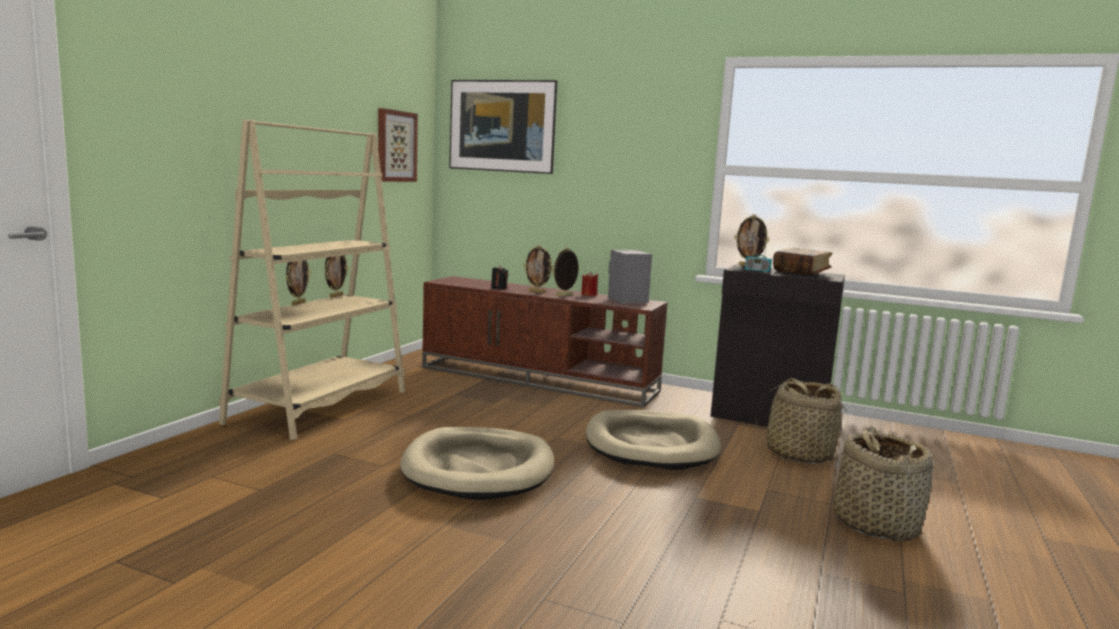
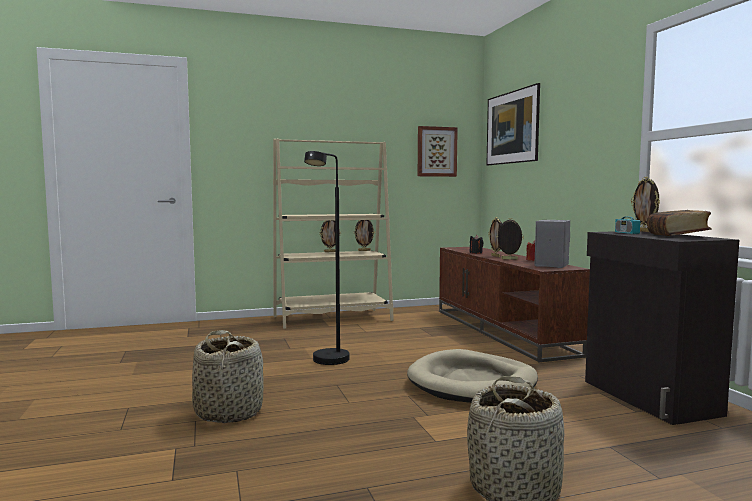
camera: 50 degrees right, 5 degrees down
(479, 469) = (328, 362): beige dog bed -> black floor lamp
(799, 454) = (597, 426): basket -> basket (229, 412)

